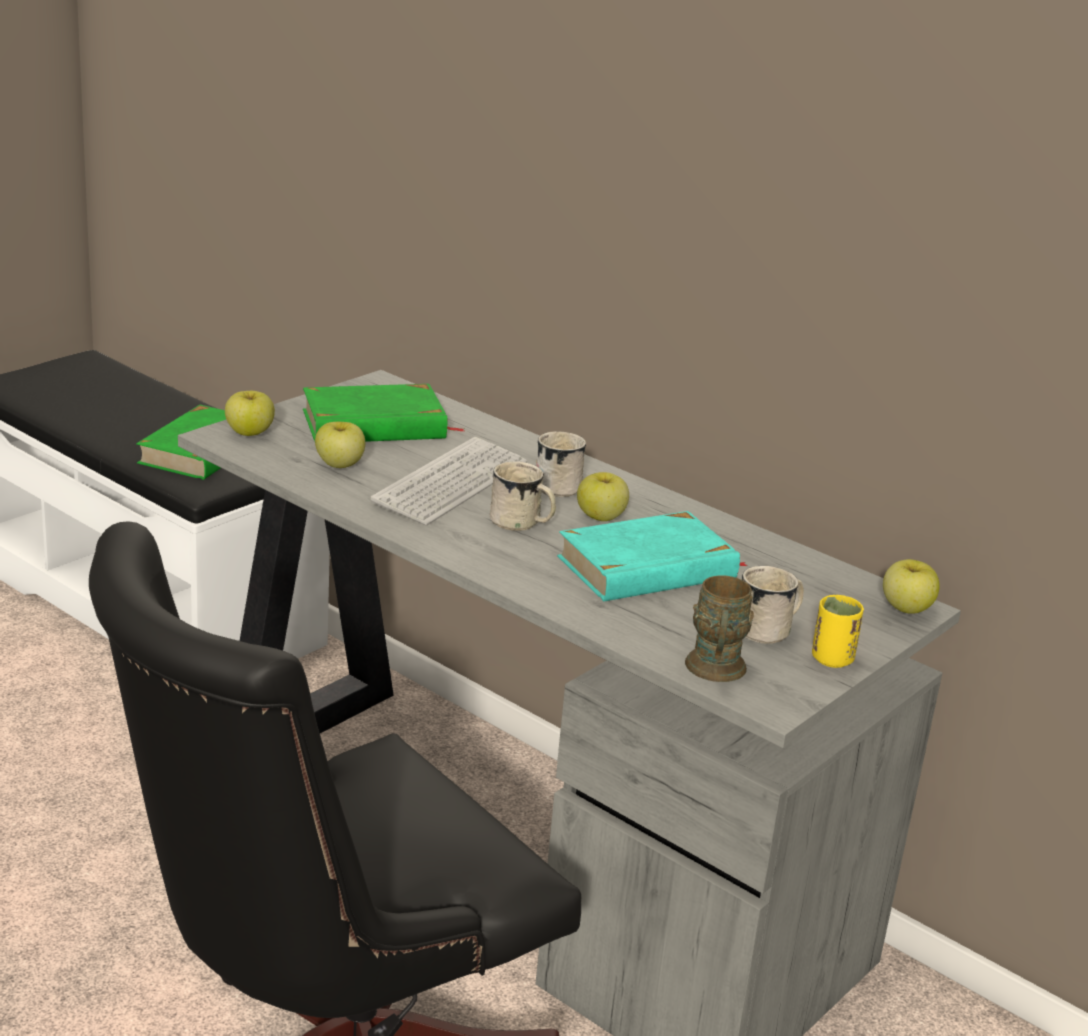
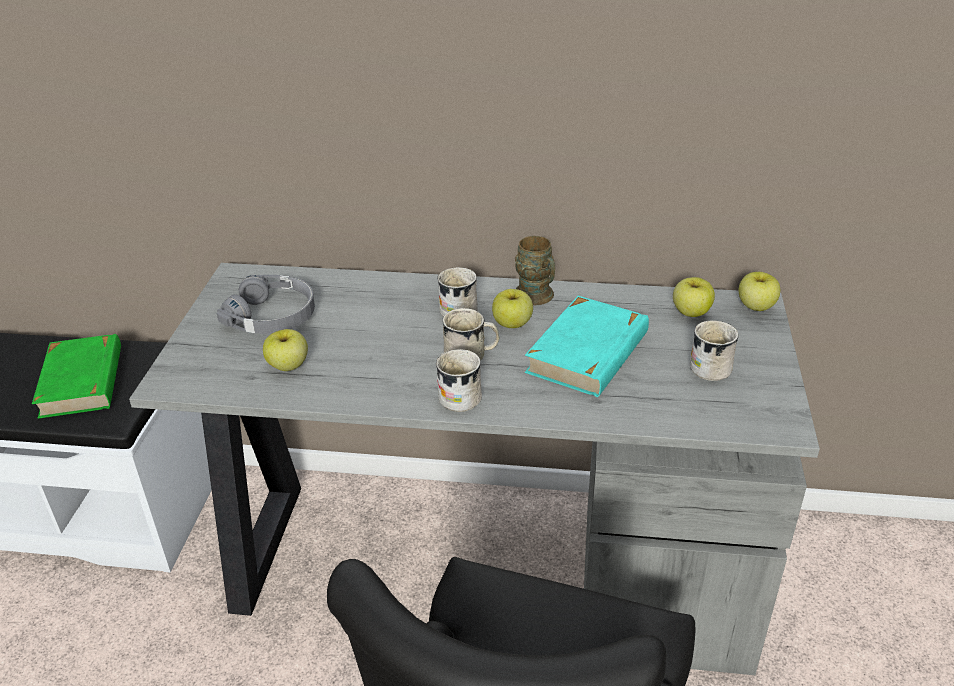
camera: 30 degrees left, 10 degrees up
(249, 432) = (186, 368): apple -> apple (691, 312)
(374, 425) = (273, 316): green book -> grey headphones
(451, 484) = (385, 344): keyboard -> none
(465, 545) = (457, 395): none -> white mug
(715, 672) = (725, 419): brown mug -> brown mug (537, 298)
(832, 659) = (769, 370): yellow cup -> none

